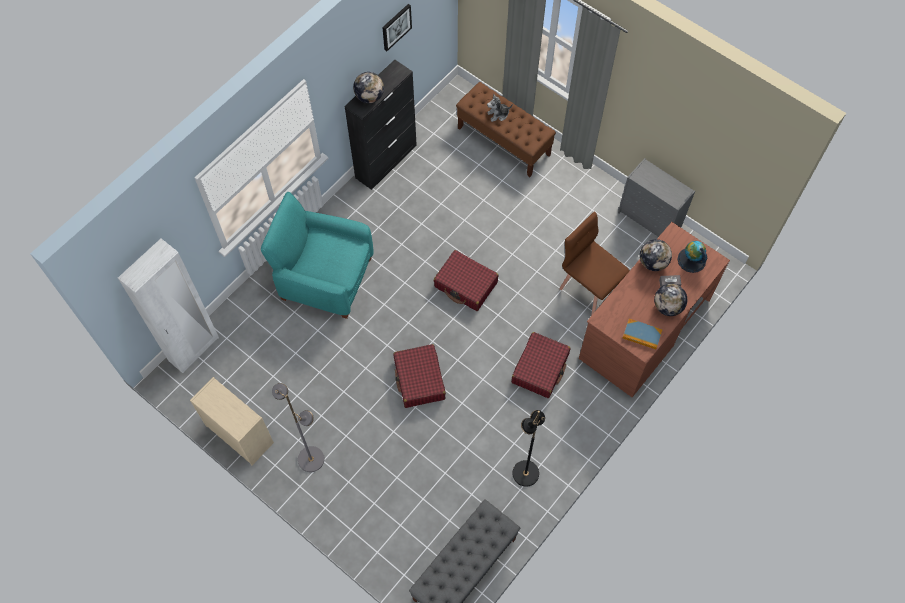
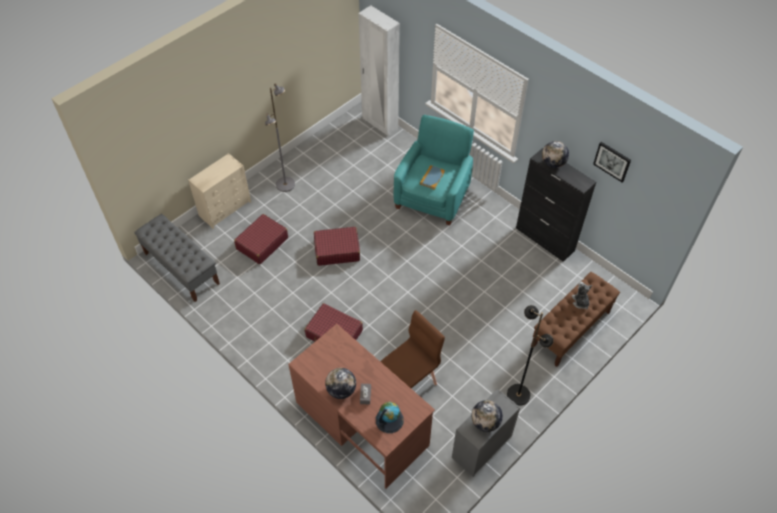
camera: 95 degrees right, 10 degrees down
(239, 434) = (312, 147): beige dresser -> beige dresser (225, 208)
(466, 285) = (419, 287): red suitcase -> red suitcase (262, 243)
(525, 473) = (245, 313): black floor lamp -> black floor lamp (518, 394)
(642, 335) = (316, 364): book -> book (432, 178)
(653, 262) = (389, 385): globe -> globe (485, 422)

